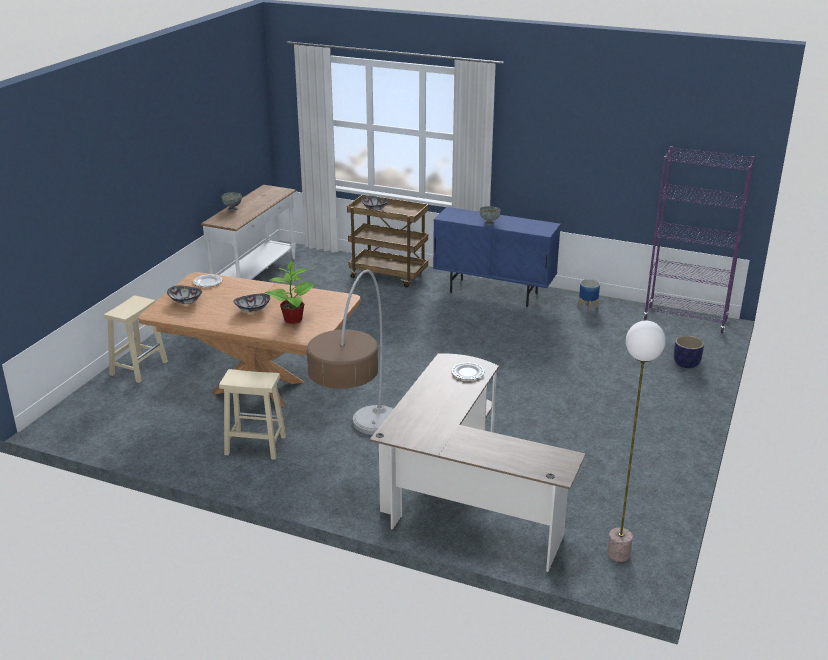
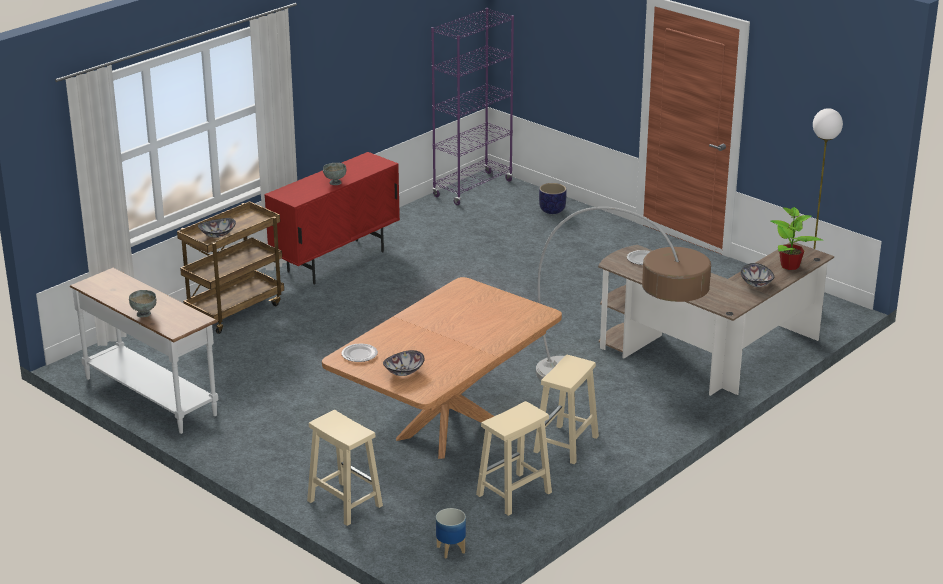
camera: 70 degrees left, 0 degrees up
(168, 434) = (513, 494): none -> beige stool
(252, 309) = (454, 336): bowl -> bowl (756, 283)
(292, 320) = (494, 318): potted plant -> potted plant (790, 266)
(494, 293) = (336, 261): blue cabinet -> red cabinet
(587, 307) = (409, 223): planter -> planter (450, 550)

